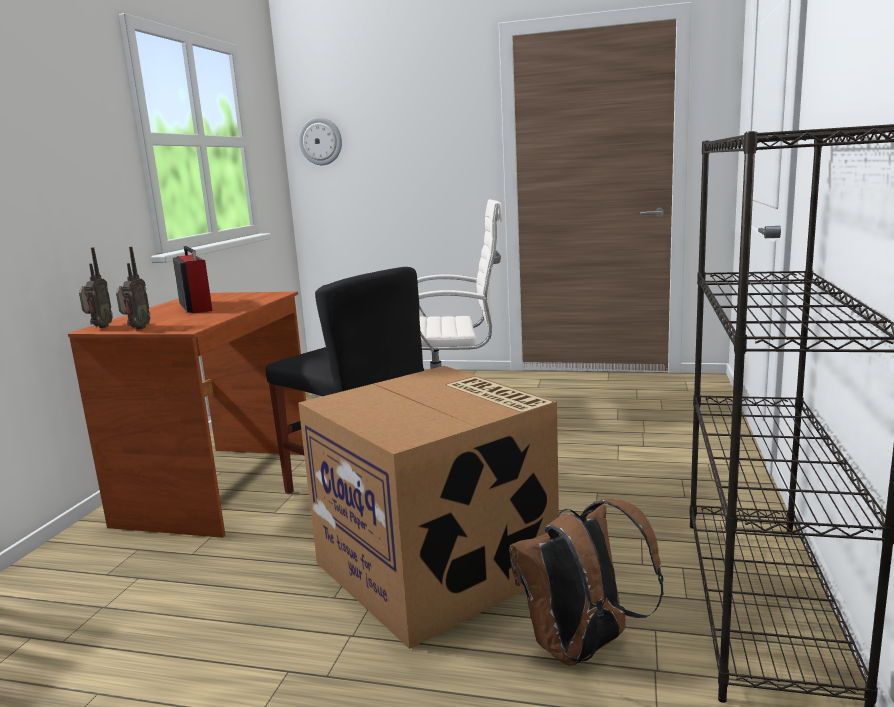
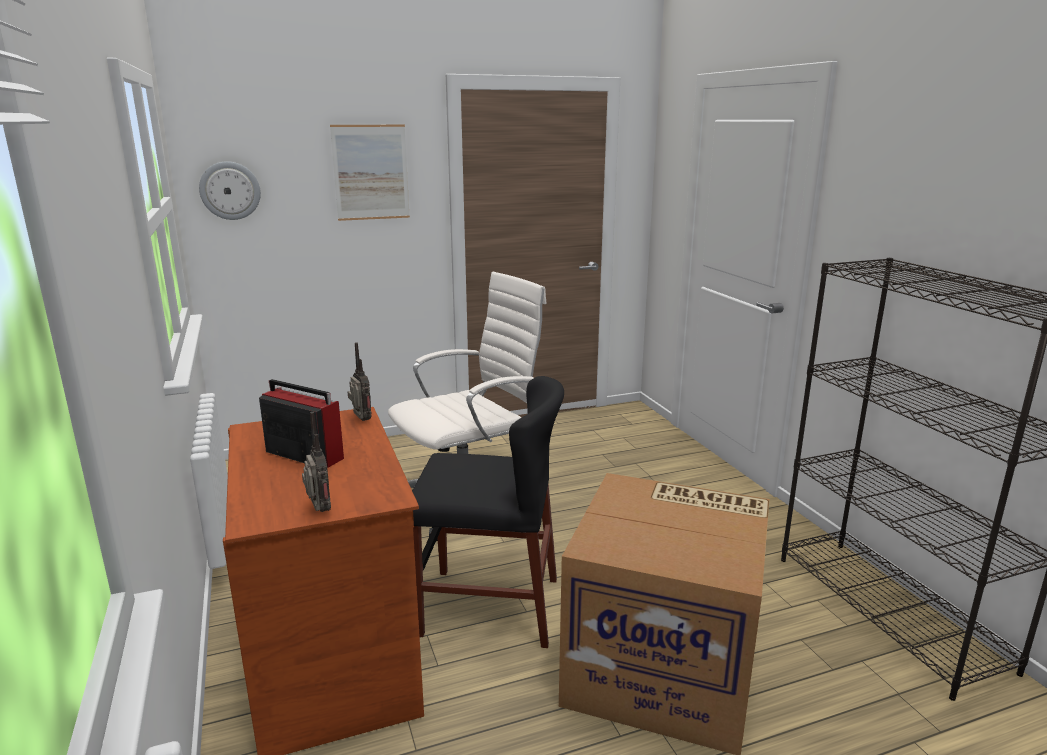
camera: 35 degrees left, 5 degrees up
(99, 327) = (254, 519): radio -> radio (361, 420)
(430, 121) = (371, 172): none -> picture
(581, 649) = (843, 698): brown backpack -> none

